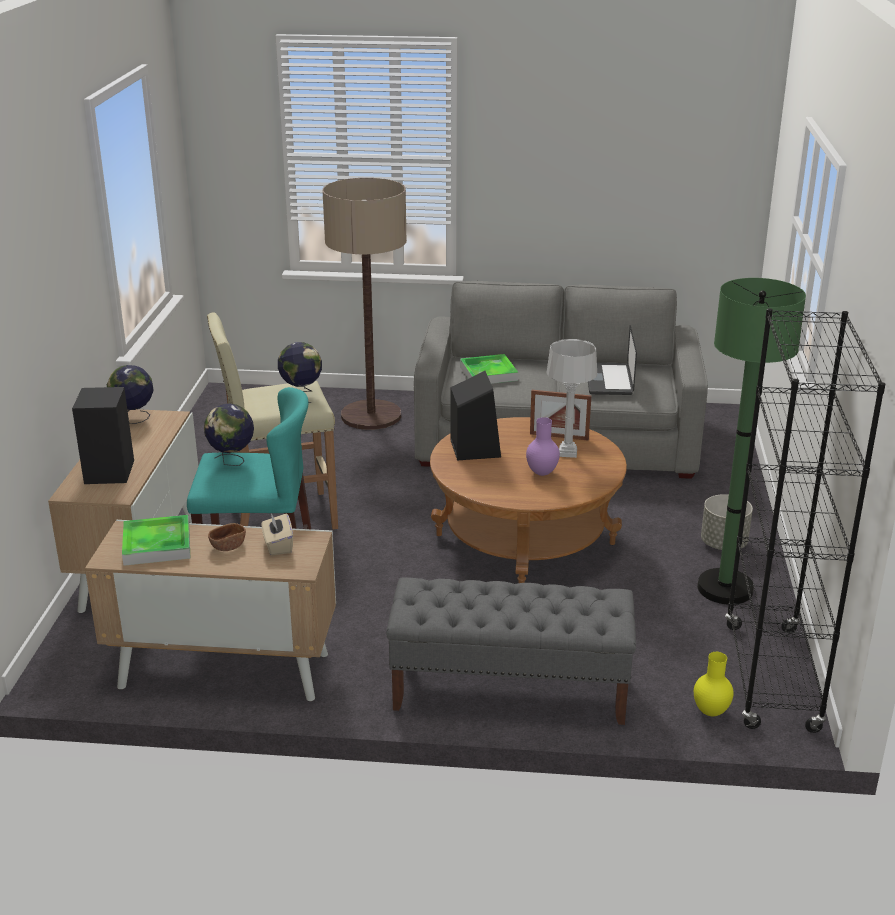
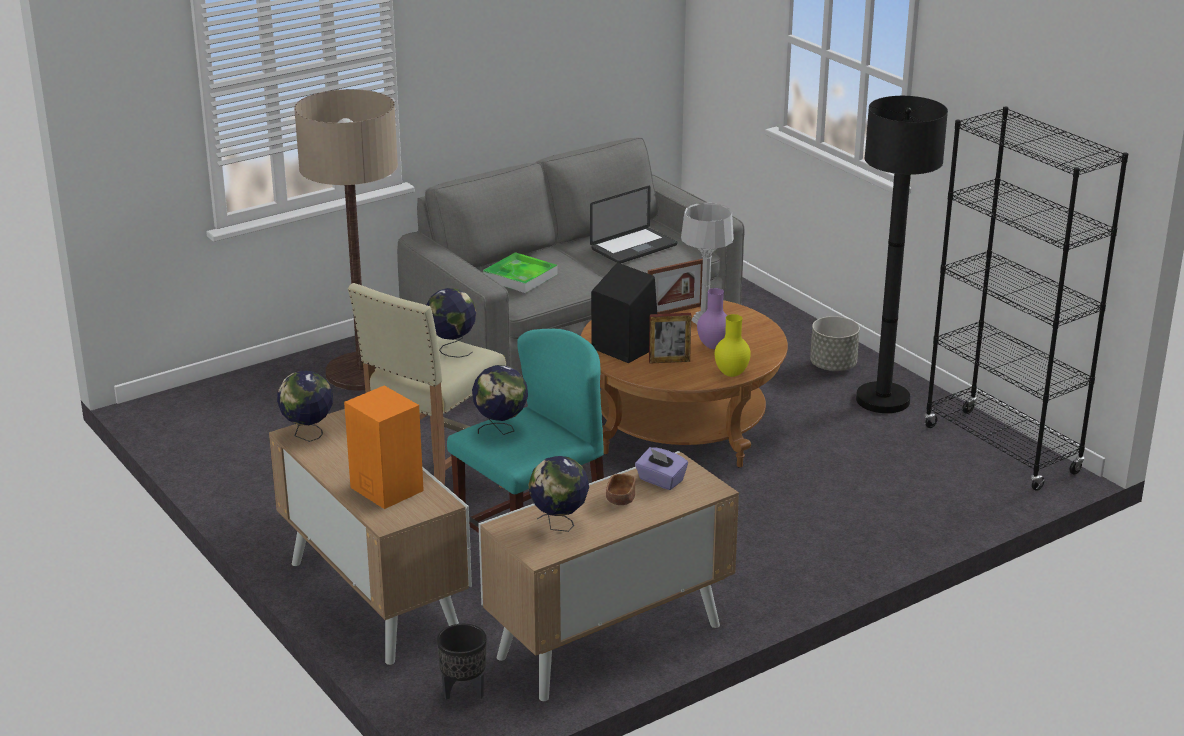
camera: 40 degrees left, 0 degrees up
(86, 653) = (463, 691): none -> black planter
(109, 471) = (385, 488): black speaker -> orange speaker
(157, 544) = (559, 525): tray -> globe
(278, 545) = (660, 481): beige tissue box -> purple tissue box
(489, 470) = (669, 361): none -> picture frame
(509, 690) = (849, 544): grey bench -> none
(609, 380) = (634, 247): laptop -> laptop turned 90 degrees counterclockwise
(711, 712) = (999, 491): yellow vase -> yellow vase (732, 374)
(725, 588) = (883, 400): green floor lamp -> black floor lamp

